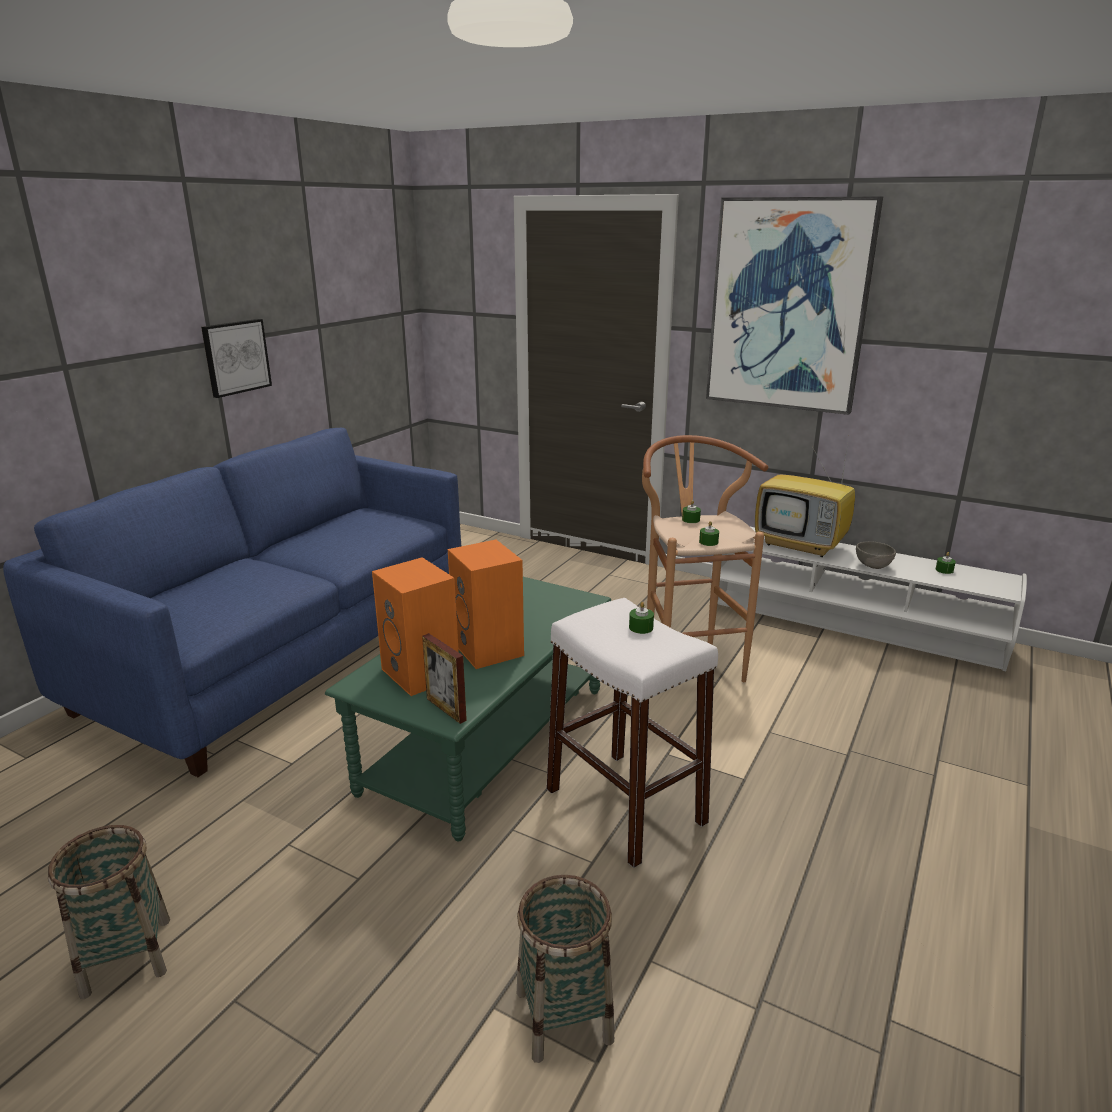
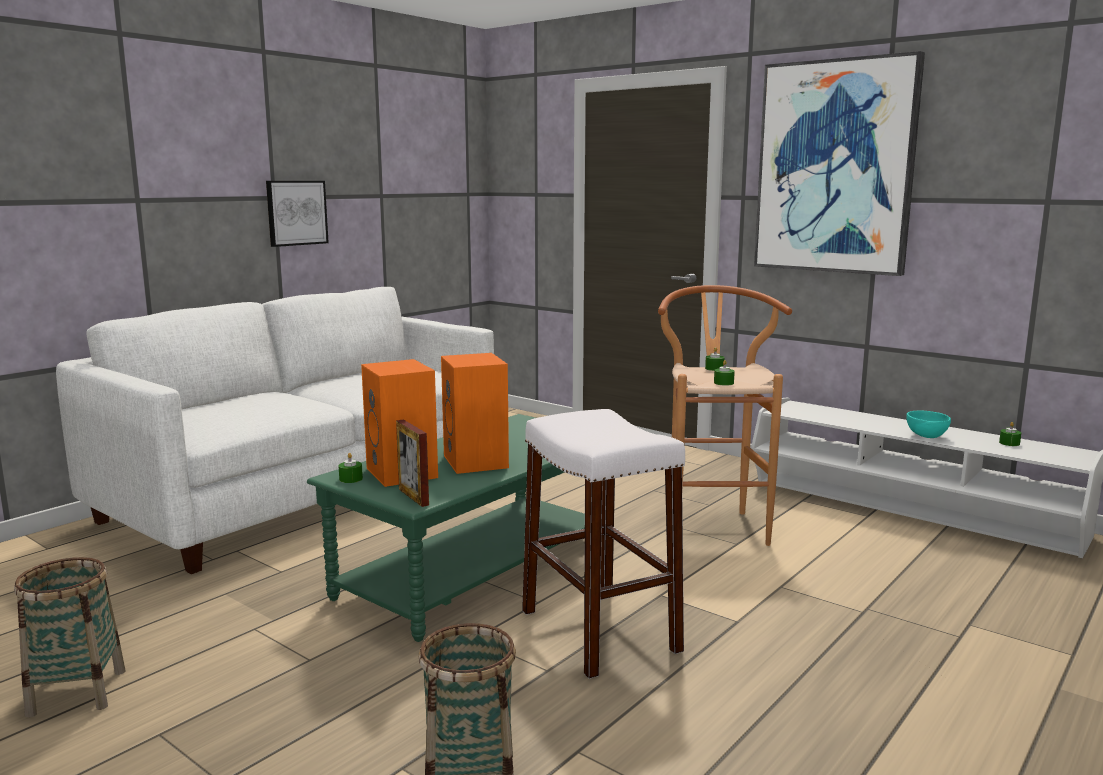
camera: 10 degrees right, 10 degrees down
(285, 653) = (307, 492): blue sofa -> white sofa
(641, 627) = (613, 426): green candle -> green candle (351, 479)
(802, 545) = (853, 418): television -> none
(872, 566) = (926, 436): grey bowl -> turquoise bowl

